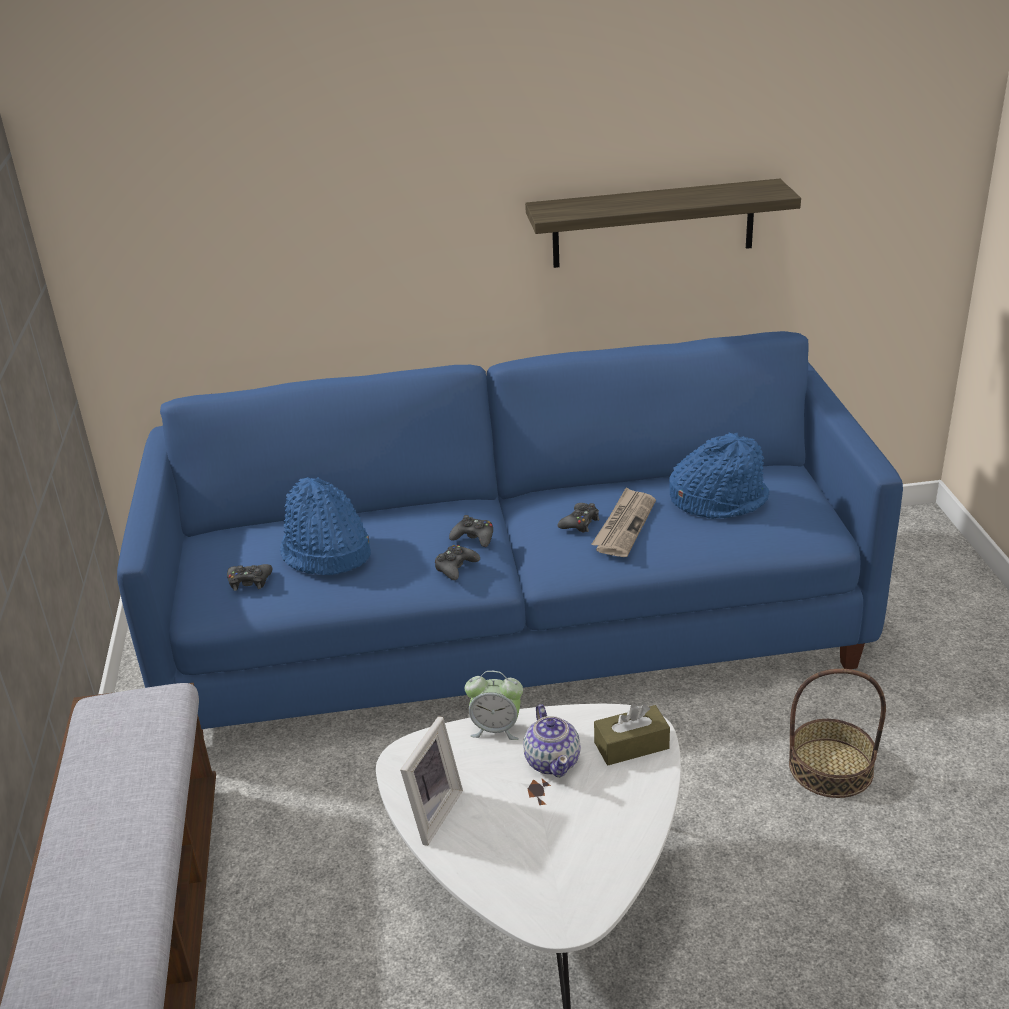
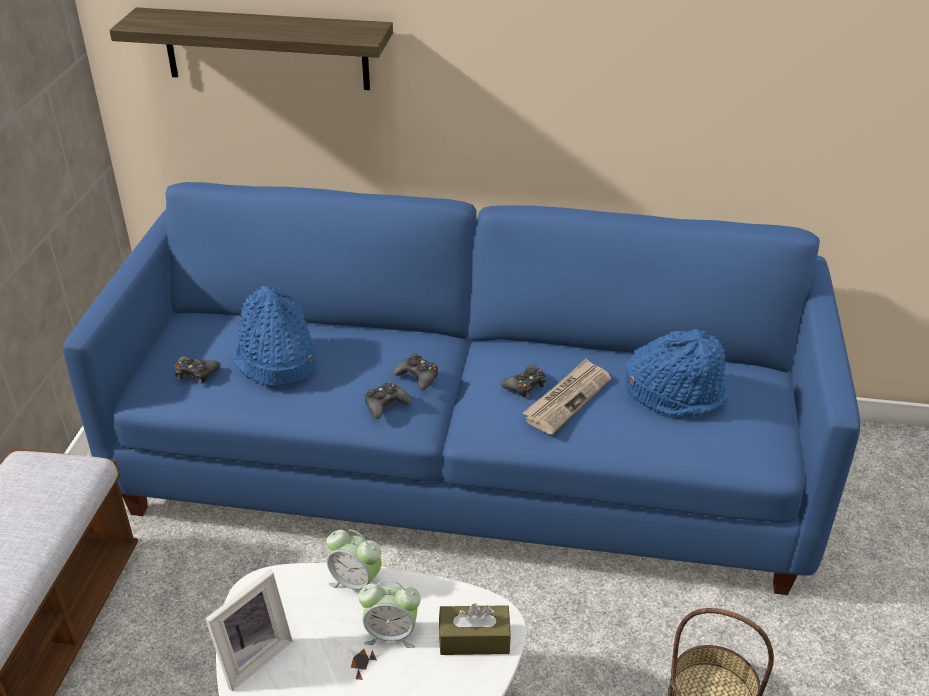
camera: 15 degrees right, 5 degrees up
(553, 761) = (391, 634): teapot -> alarm clock
(653, 224) = (679, 90): shelf -> shelf (266, 49)

